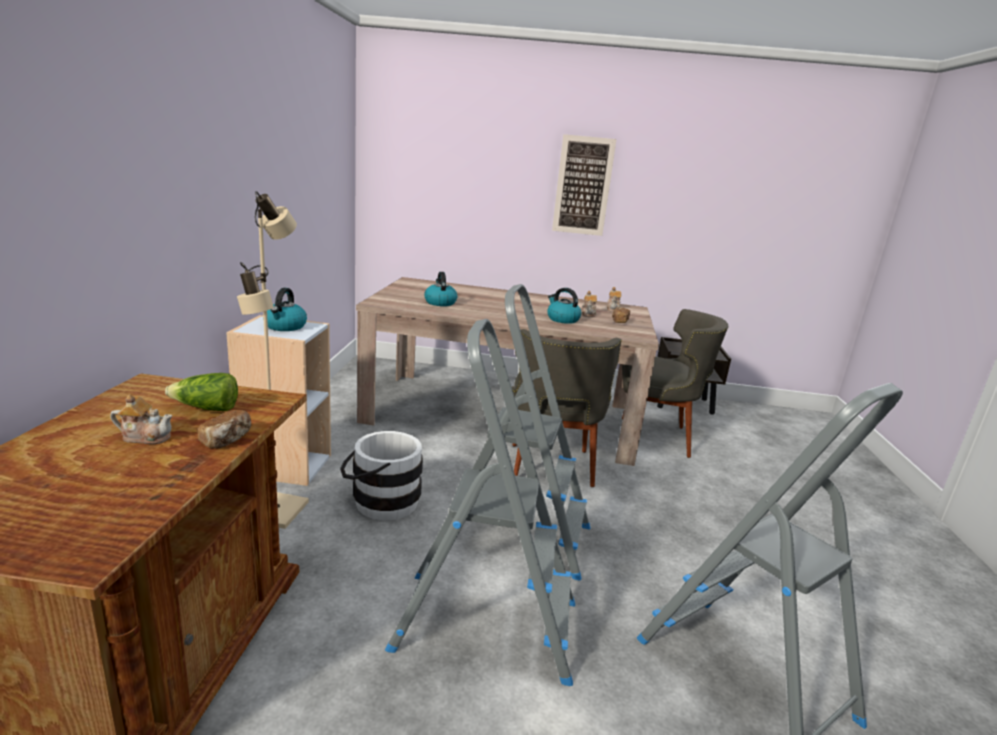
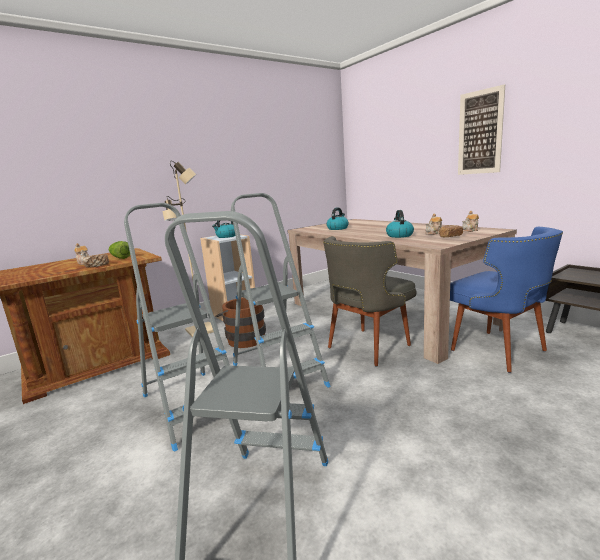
camera: 50 degrees right, 5 degrees down
(380, 502) = (244, 339): white bucket -> brown bucket
(653, 437) = (497, 350): grey chair -> blue chair

